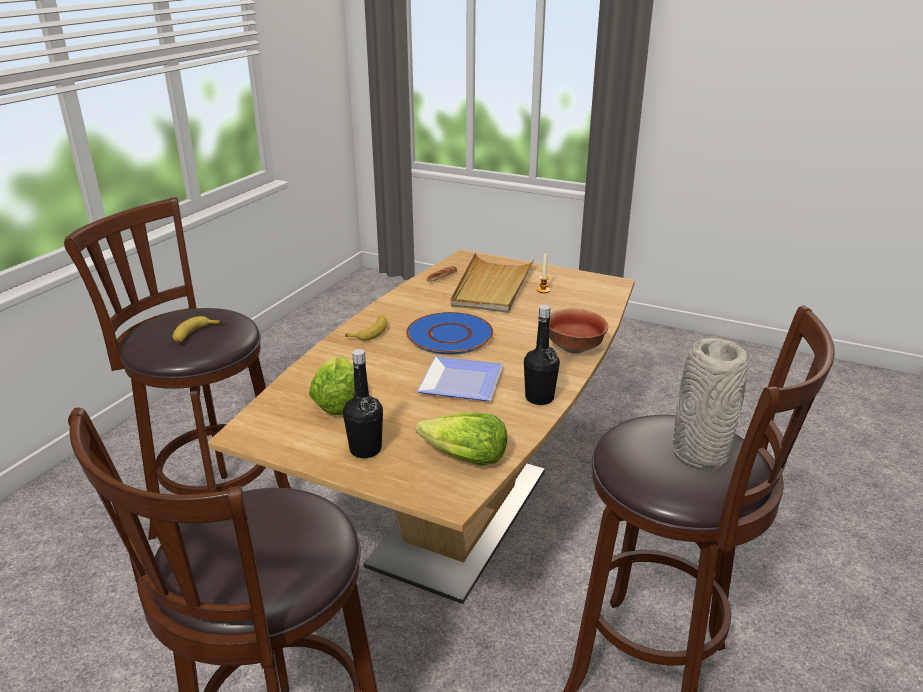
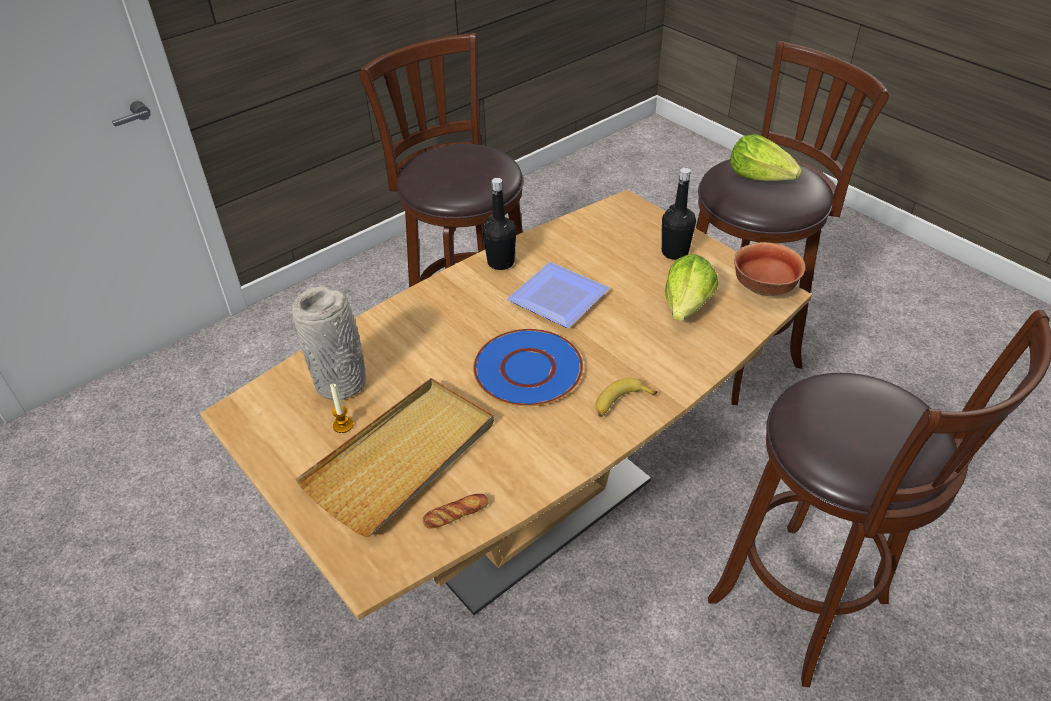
camera: 155 degrees left, 15 degrees up
(194, 335) = (853, 404): banana -> none
(464, 458) = (600, 227): lettuce -> lettuce (761, 177)
(575, 348) = (411, 310): bowl -> bowl (762, 288)
(699, 455) = (453, 161): grey vase -> grey vase (342, 383)

